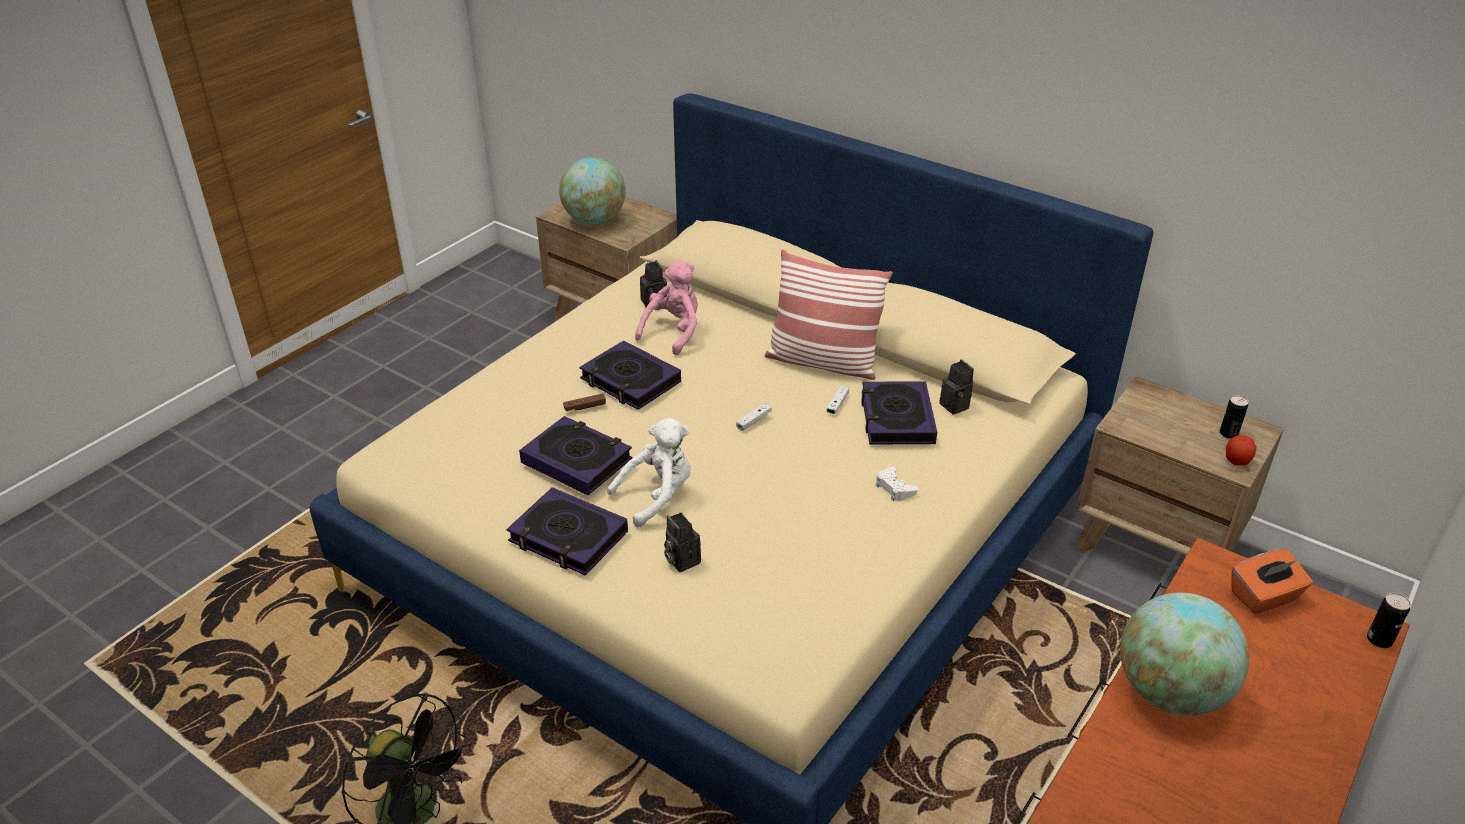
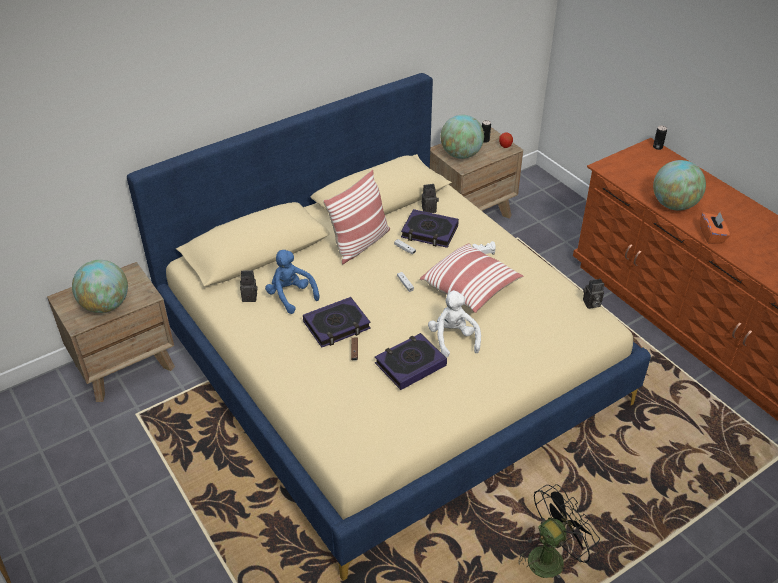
camera: 70 degrees left, 5 degrees up
(568, 537) = (475, 383): book -> none
(673, 332) = (291, 296): pink plush toy -> blue plush toy
(680, 560) = (511, 341): camera -> camera (591, 304)
(787, 490) = (471, 288): none -> pillow
(1154, 415) = (461, 154): none -> globe
(1264, 597) = (627, 163): orange tissue box -> orange tissue box (712, 235)

